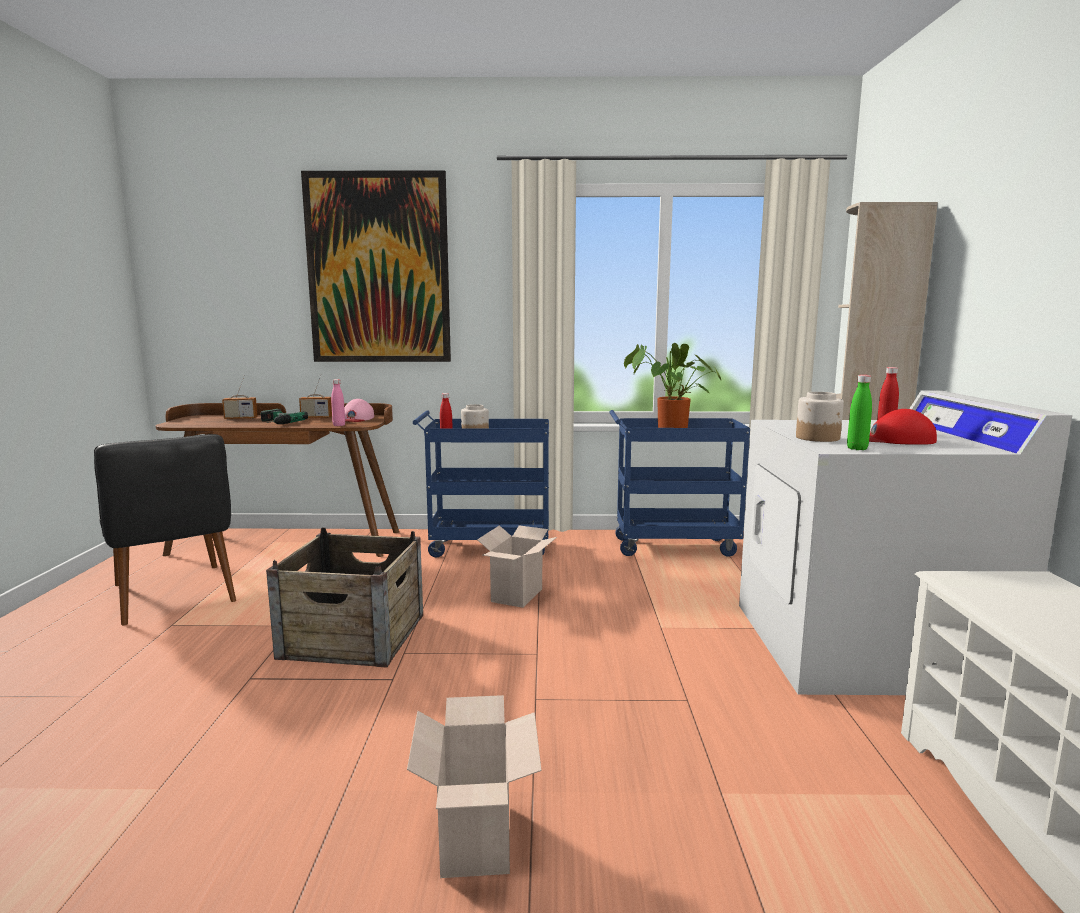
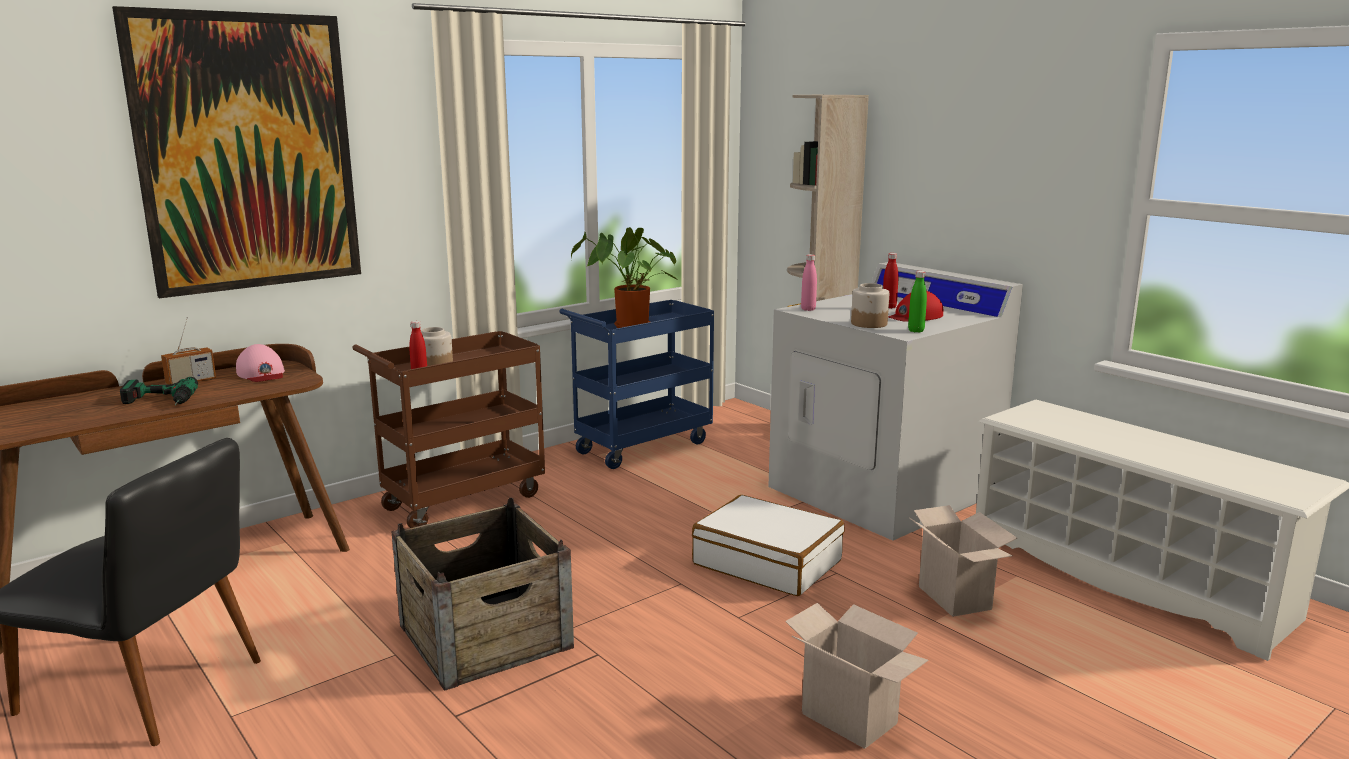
camera: 40 degrees left, 5 degrees up
(241, 418) = (67, 406): radio -> none
(339, 425) = (272, 388): pink bottle -> pink bottle (808, 309)
(486, 549) = (459, 504): blue cart -> brown cart
(517, 596) = (578, 541): cardboard box -> cardboard box (957, 598)
(635, 665) = (768, 562): none -> white suitcase

